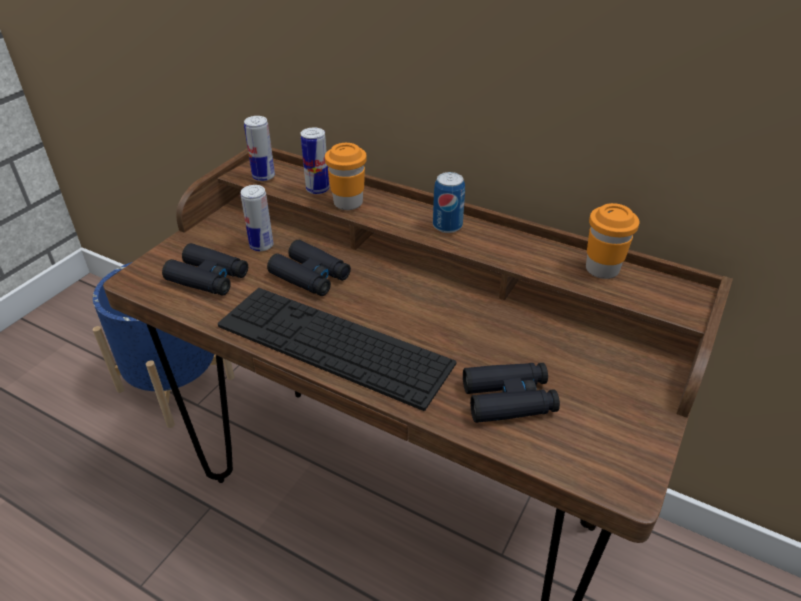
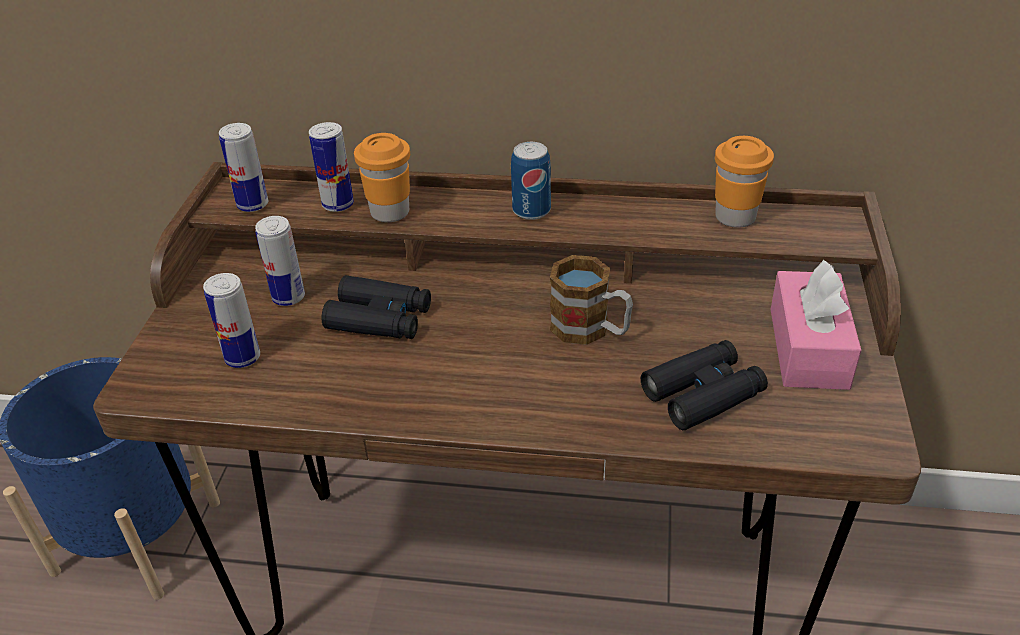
camera: 20 degrees left, 0 degrees up
(208, 278) = (242, 358): black binoculars -> can
(333, 344) = (462, 393): keyboard -> none
(452, 326) = (590, 330): none -> mug
(616, 389) = (808, 348): none -> pink tissue box

